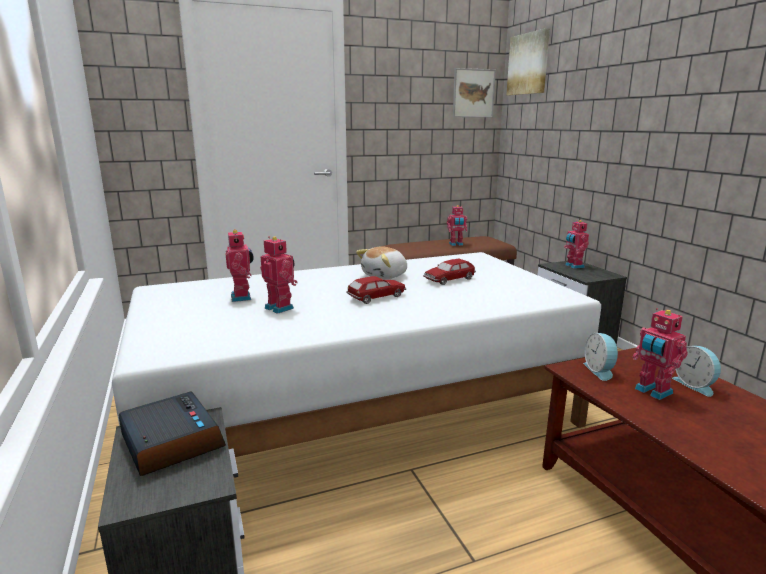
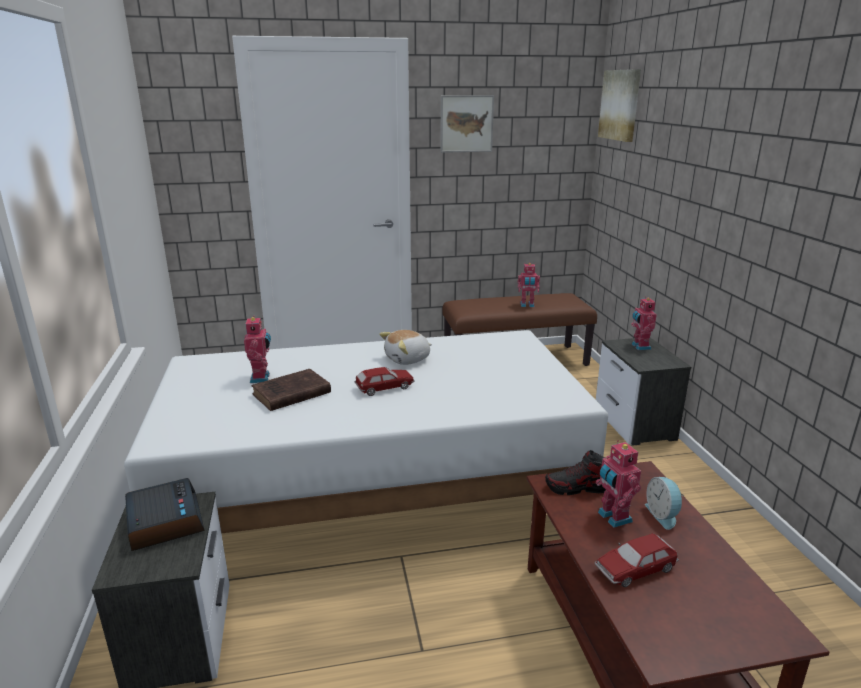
camera: 10 degrees right, 5 degrees up
(280, 308) = (289, 394): toy robot -> brown book
(449, 279) = (469, 369): toy car -> toy car (635, 569)
(473, 93) = (560, 133): picture -> picture (466, 124)
(600, 370) = (577, 488): alarm clock -> shoe

